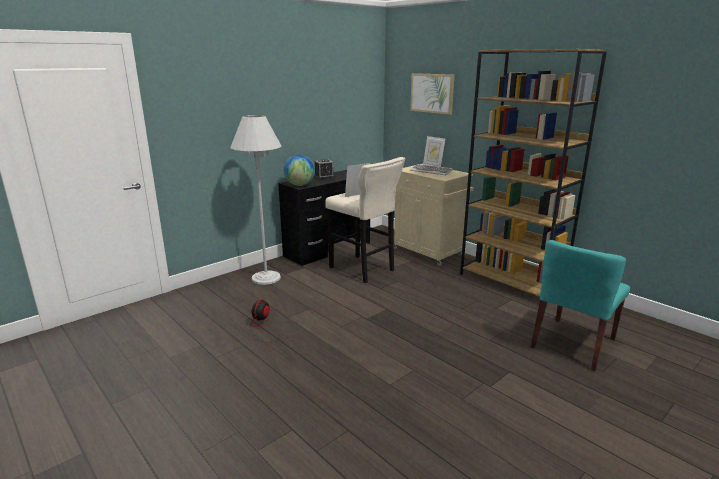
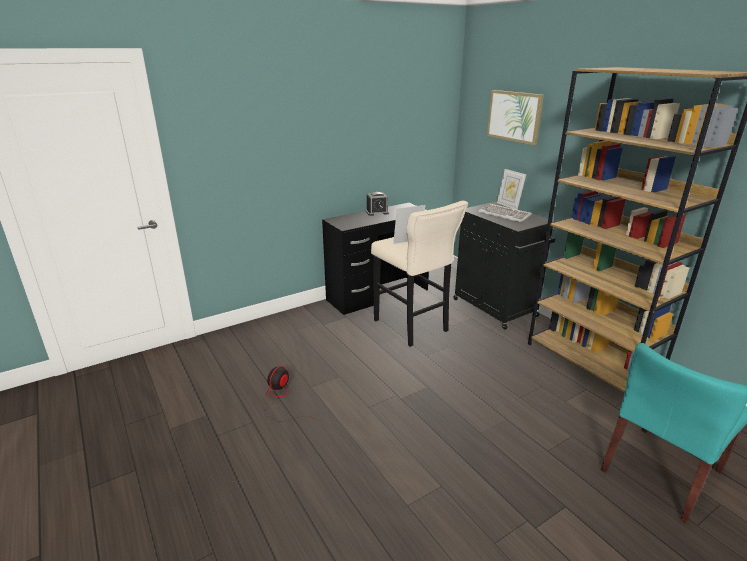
camera: 10 degrees right, 5 degrees up
(266, 278) = (300, 328): white floor lamp -> none
(300, 185) = (345, 224): globe -> none
(429, 252) = (496, 308): beige cabinet -> black cabinet

